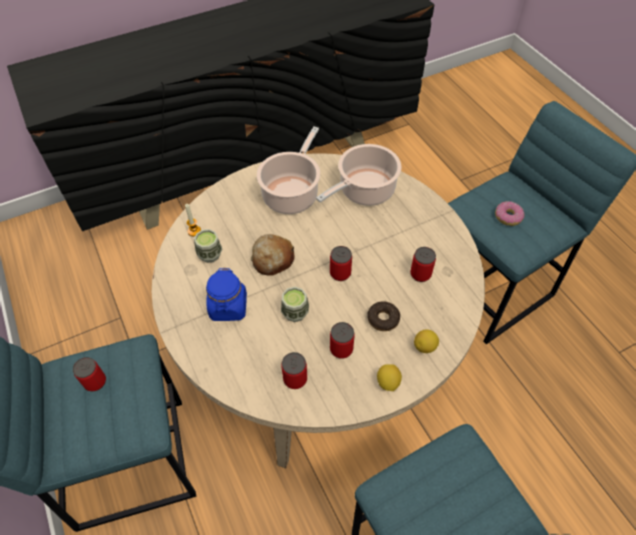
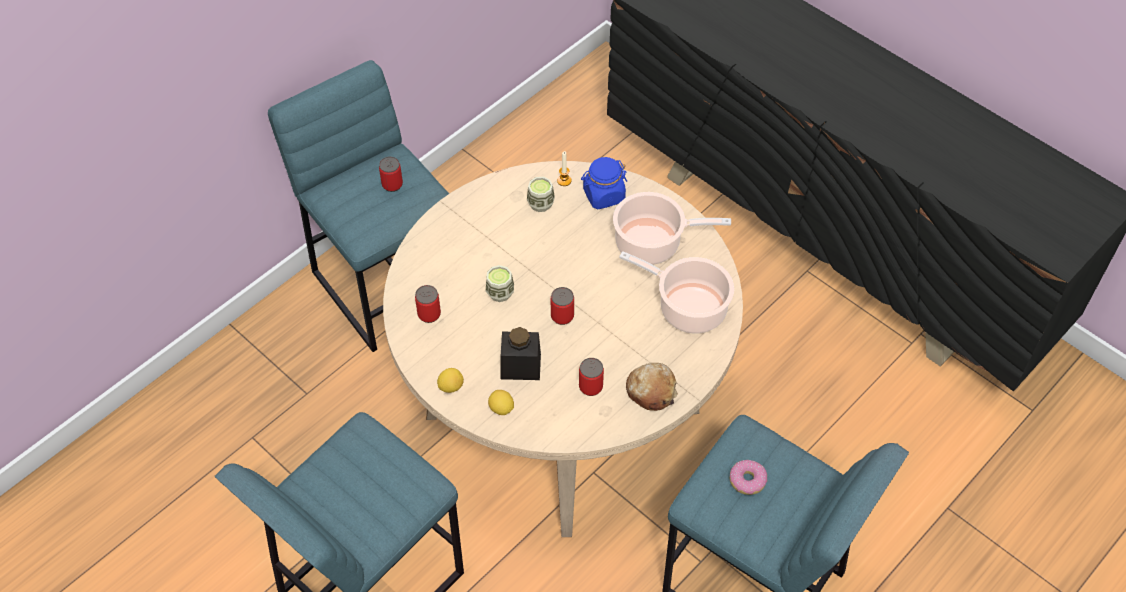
camera: 70 degrees right, 0 degrees up
(228, 307) = (485, 240): blue jar -> blue jar (603, 195)
(272, 259) = (556, 255): bread -> bread (651, 391)
(341, 349) = (473, 341): can -> none
(383, 319) = (520, 366): donut -> black jar

